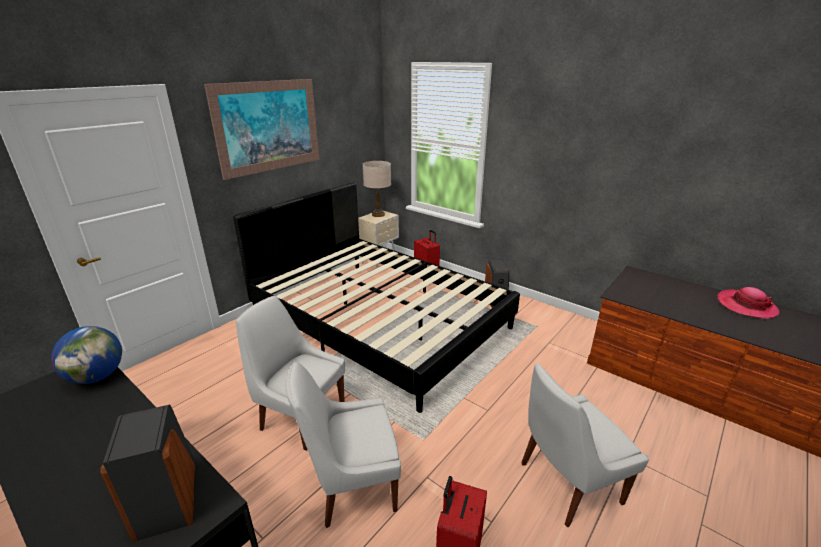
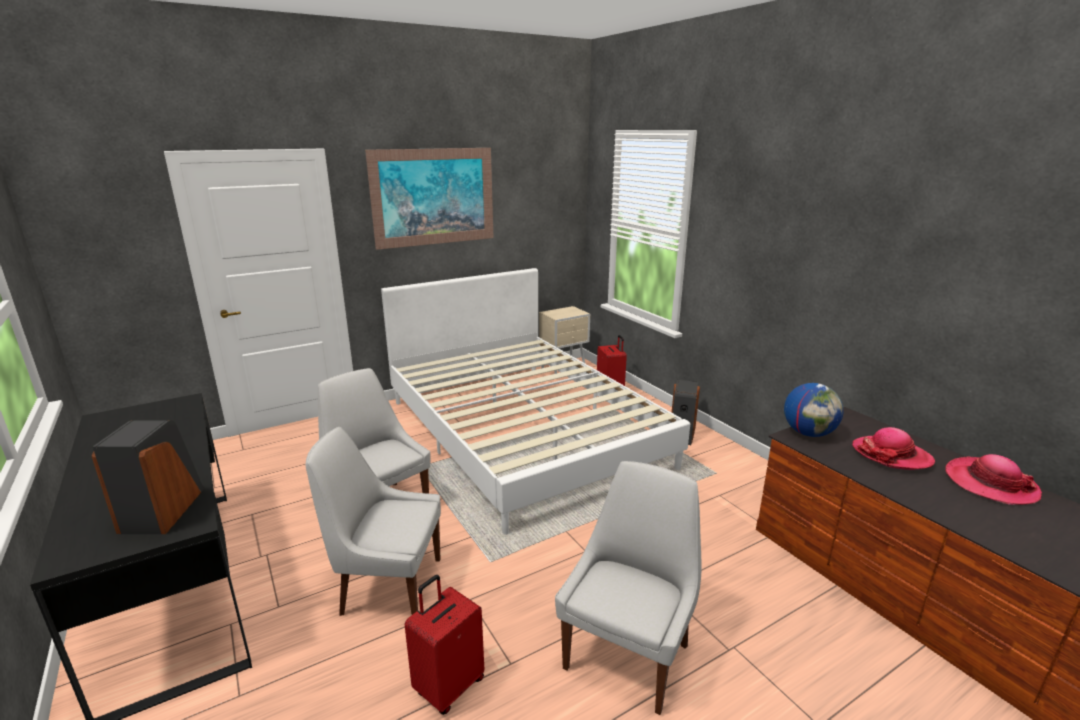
camera: 20 degrees right, 5 degrees down
(97, 376) = (182, 411): globe -> globe (808, 433)
(378, 214) = (566, 311): beige table lamp -> none
(380, 320) = (523, 431): black bed -> white bed
(566, 484) = (628, 653): white chair -> white chair turned 120 degrees clockwise
(681, 297) = (891, 455): none -> hat

